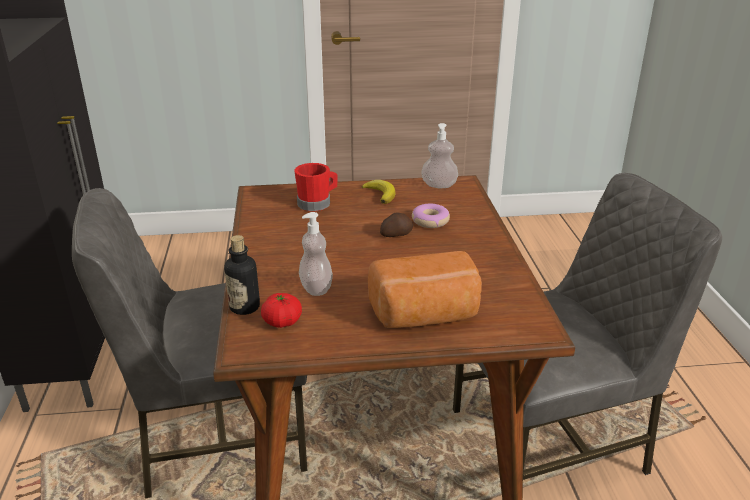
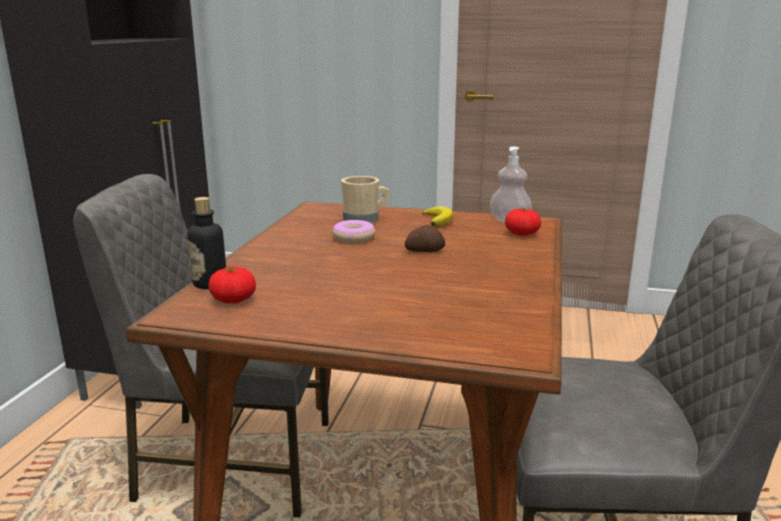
camera: 20 degrees right, 10 degrees down
(316, 288) = (296, 280): soap dispenser -> none
(317, 203) = (365, 220): red mug -> beige mug
(425, 315) = (392, 319): bread -> none
(430, 221) = (473, 245): donut -> donut (353, 238)
(459, 200) = (522, 234): none -> tomato

